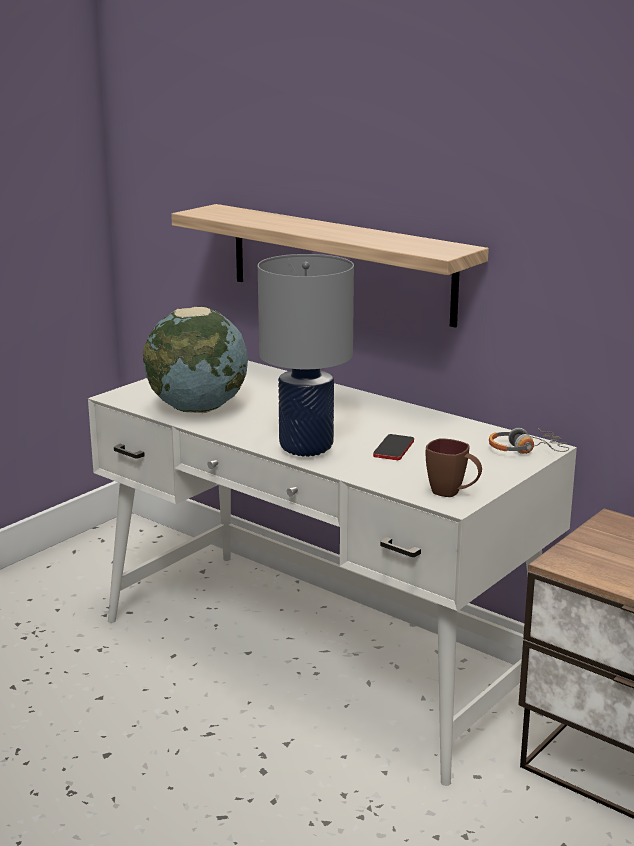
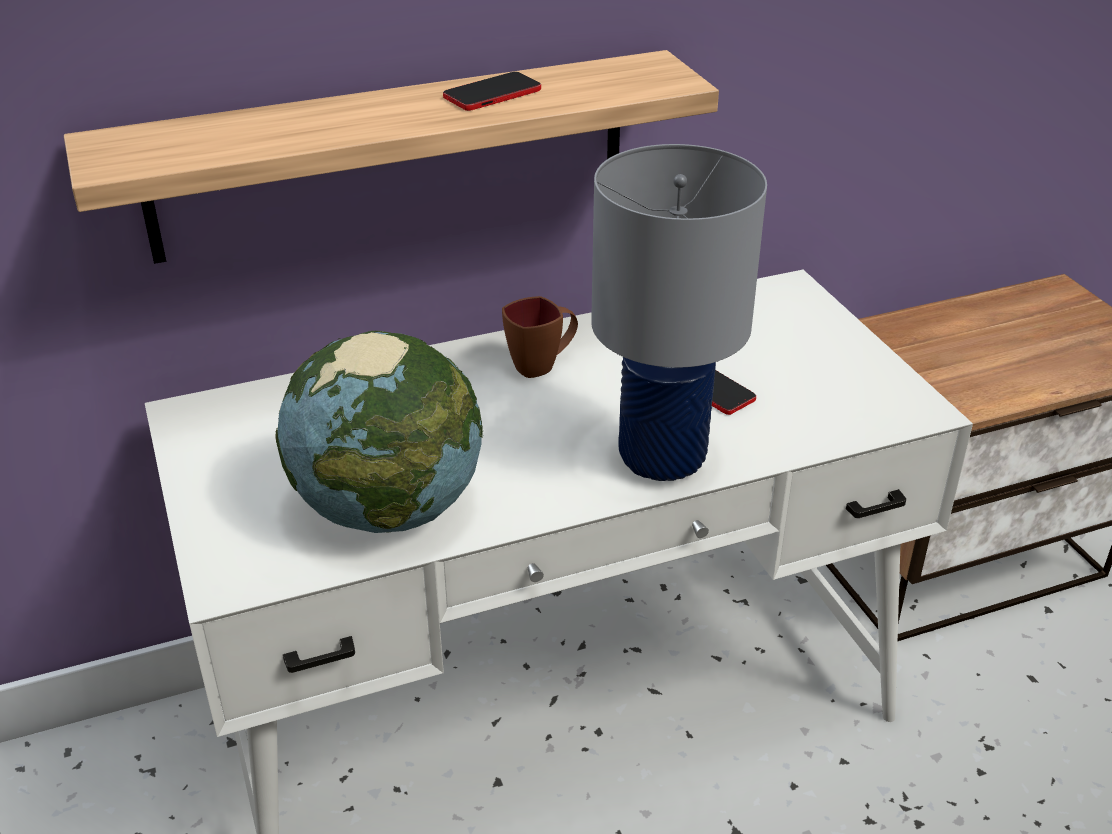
camera: 60 degrees left, 15 degrees up
(364, 234) = (492, 93): none -> phone
(453, 493) = (891, 400): brown mug -> brown mug (542, 365)
(526, 450) = (790, 302): headphones -> none

